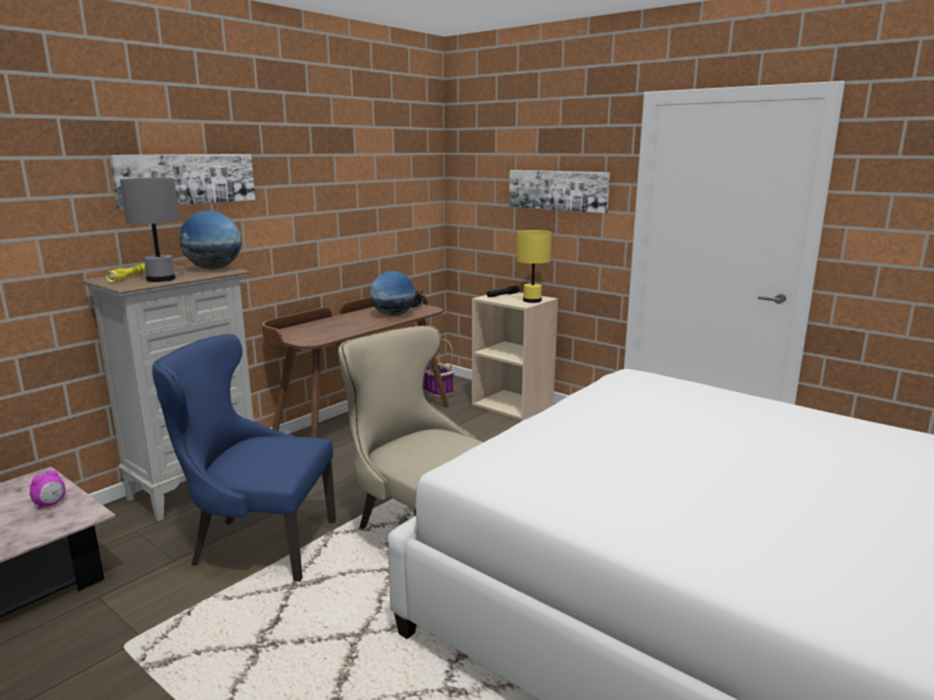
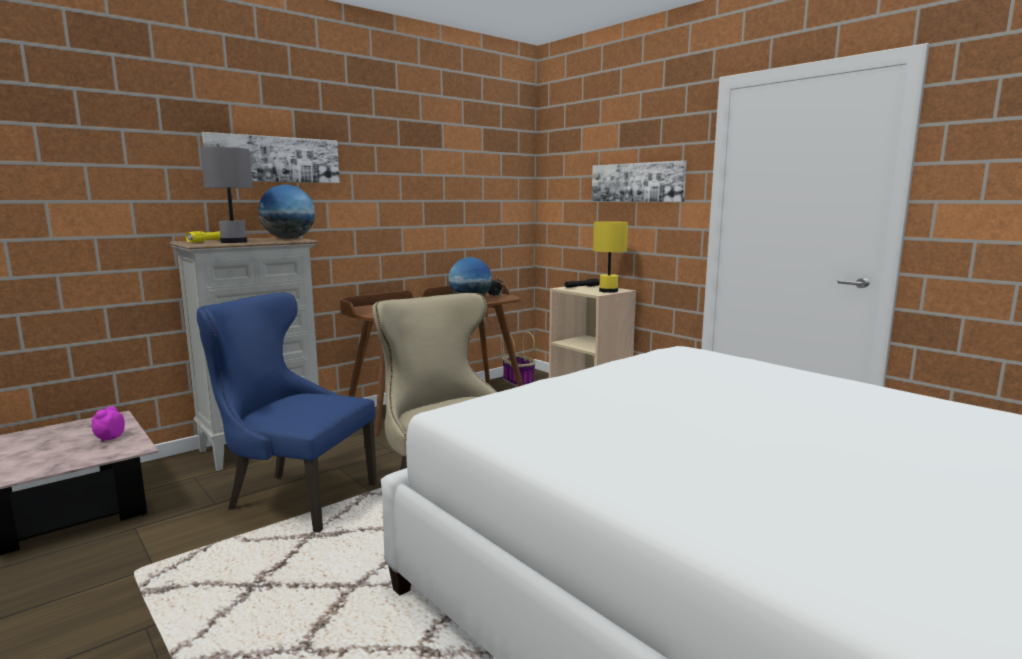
camera: 10 degrees right, 5 degrees down
(50, 504) = (109, 438): alarm clock -> alarm clock turned 150 degrees clockwise

